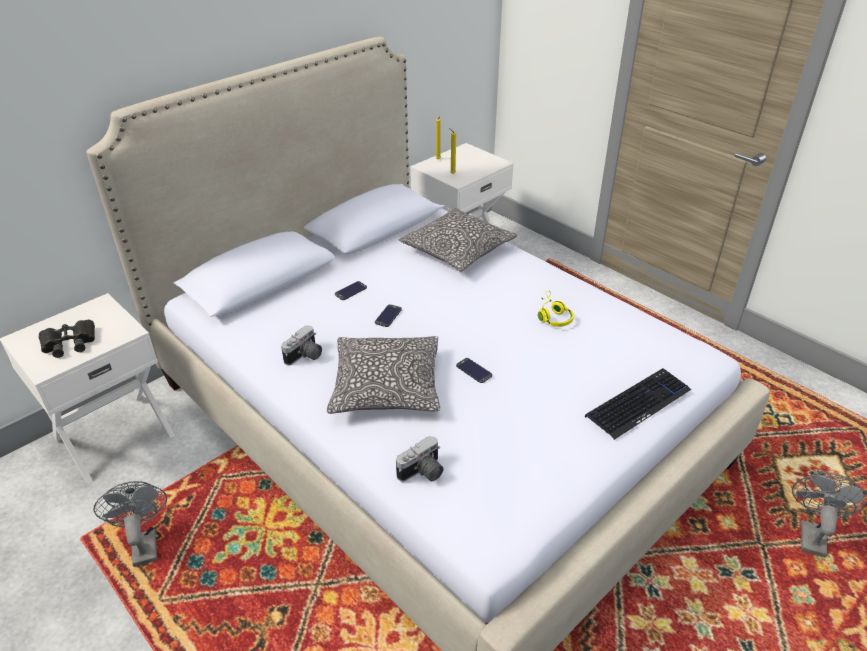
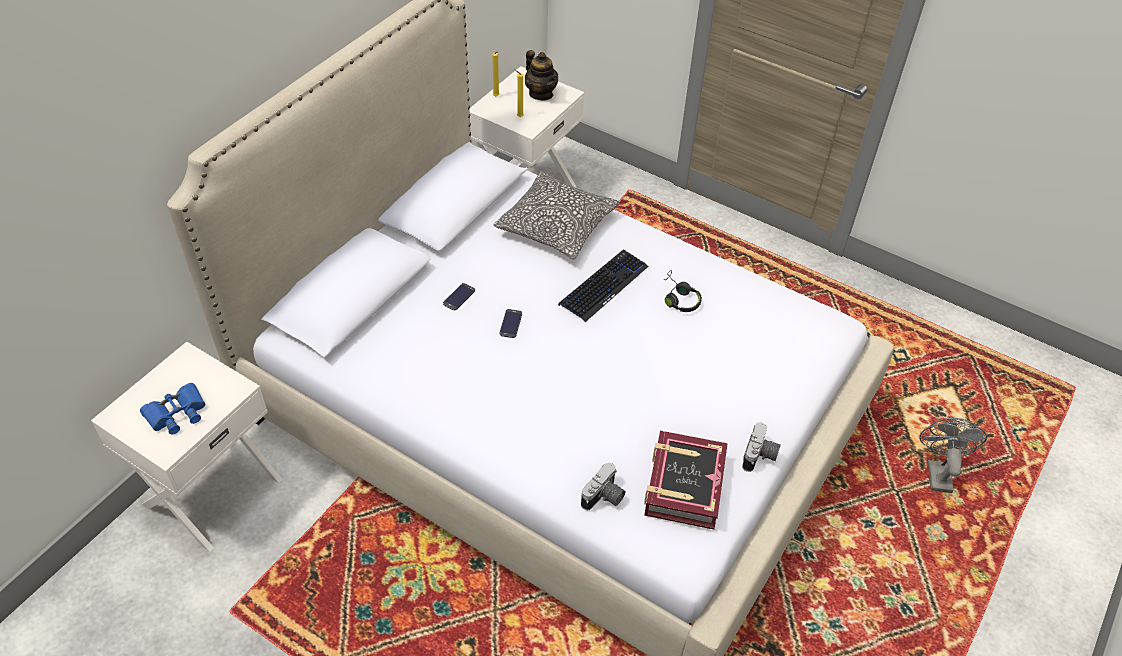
camera: 15 degrees left, 10 degrees up
(69, 343) = (176, 413): black binoculars -> blue binoculars
(143, 543) = (300, 604): grey fan -> none
(305, 356) = (441, 387): camera -> camera (760, 456)
(386, 386) = (537, 409): pillow -> none
(474, 370) = (619, 377): phone -> none
(476, 161) = (541, 94): none -> teapot
(508, 474) = (683, 485): none -> book
(553, 316) = (679, 298): yellow headphones -> black headphones
(638, 403) = (782, 388): keyboard -> keyboard (603, 286)

